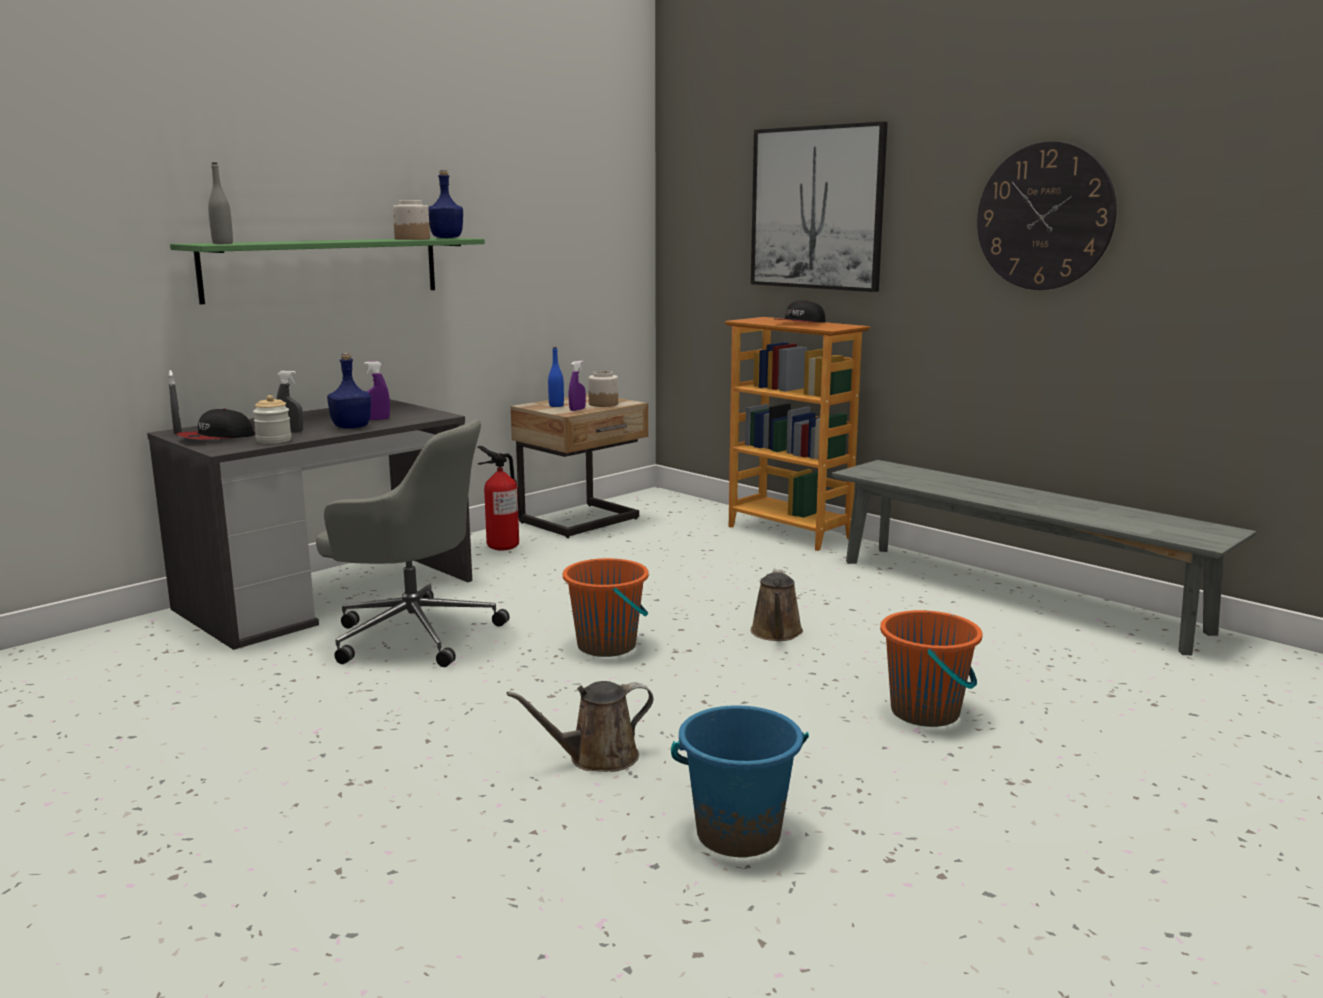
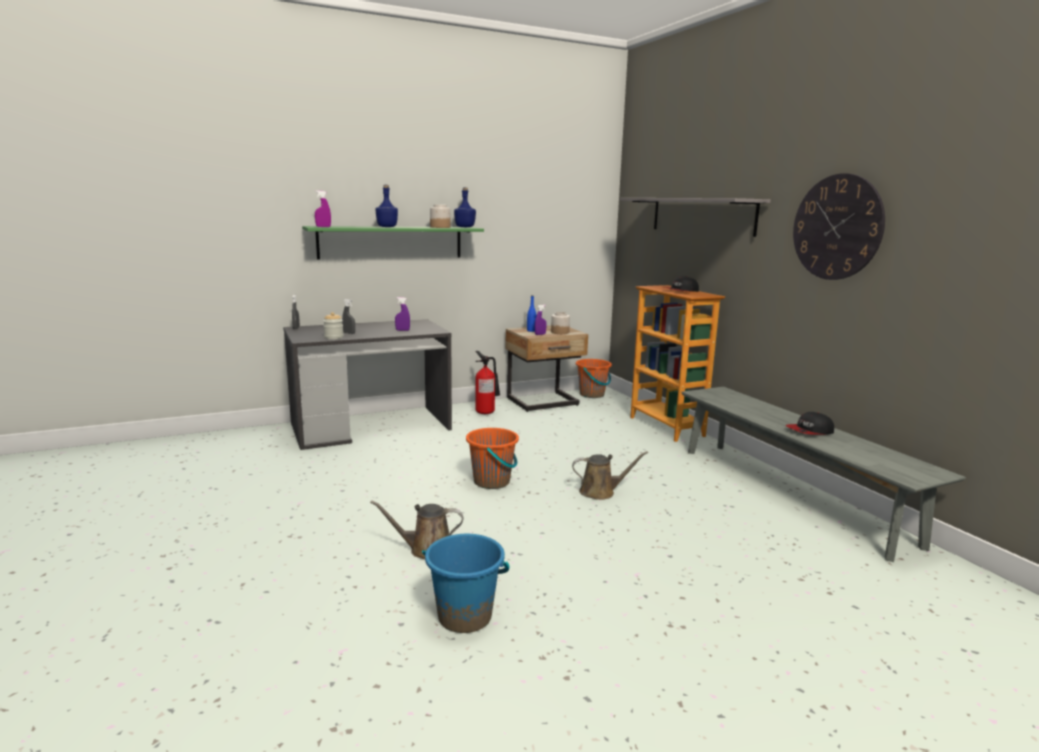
camera: 20 degrees right, 0 degrees up
(216, 438) = (309, 333): cap -> cap (809, 431)
(222, 243) = (323, 227): grey bottle -> purple spray bottle
(351, 427) = (382, 333): blue bottle -> blue bottle (387, 227)
(412, 633) = (394, 456): grey office chair -> none
(776, 633) = (600, 492): brown watering can -> brown watering can turned 120 degrees counterclockwise
(817, 208) = (701, 215): picture -> grey shelf
(925, 712) = (653, 563): orange bucket -> orange bucket (592, 394)

